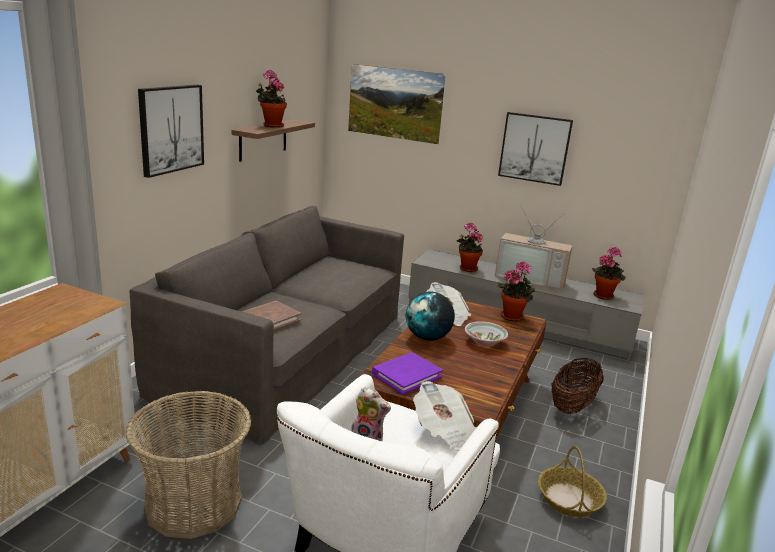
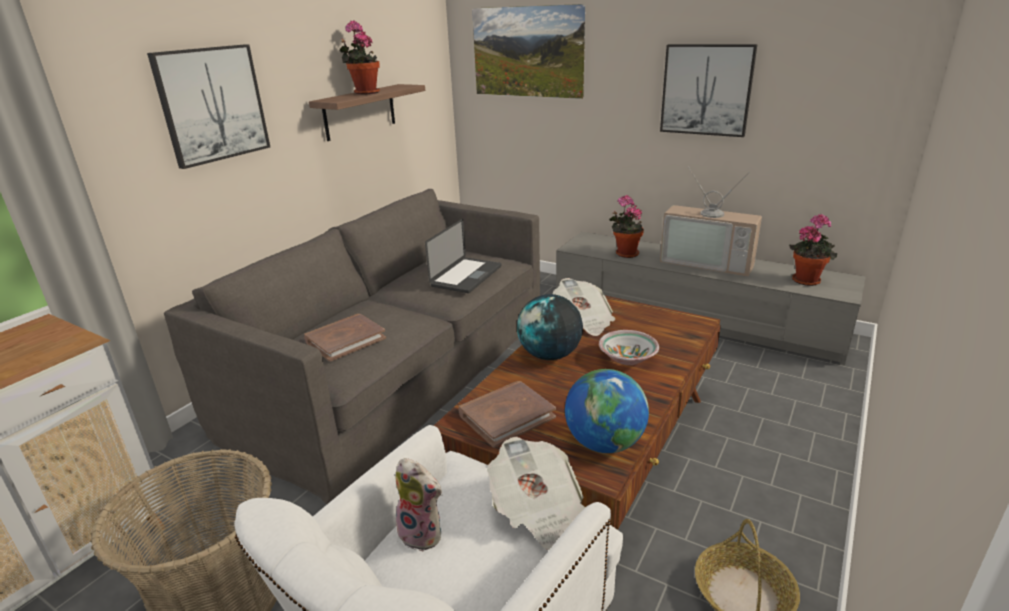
camera: 10 degrees right, 5 degrees up
(349, 278) = (466, 276): none -> laptop
(406, 375) = (506, 416): purple book -> brown book
(479, 393) = (604, 443): none -> globe
(513, 316) = (674, 318): potted plant -> none
(572, 405) = (758, 437): basket -> none

